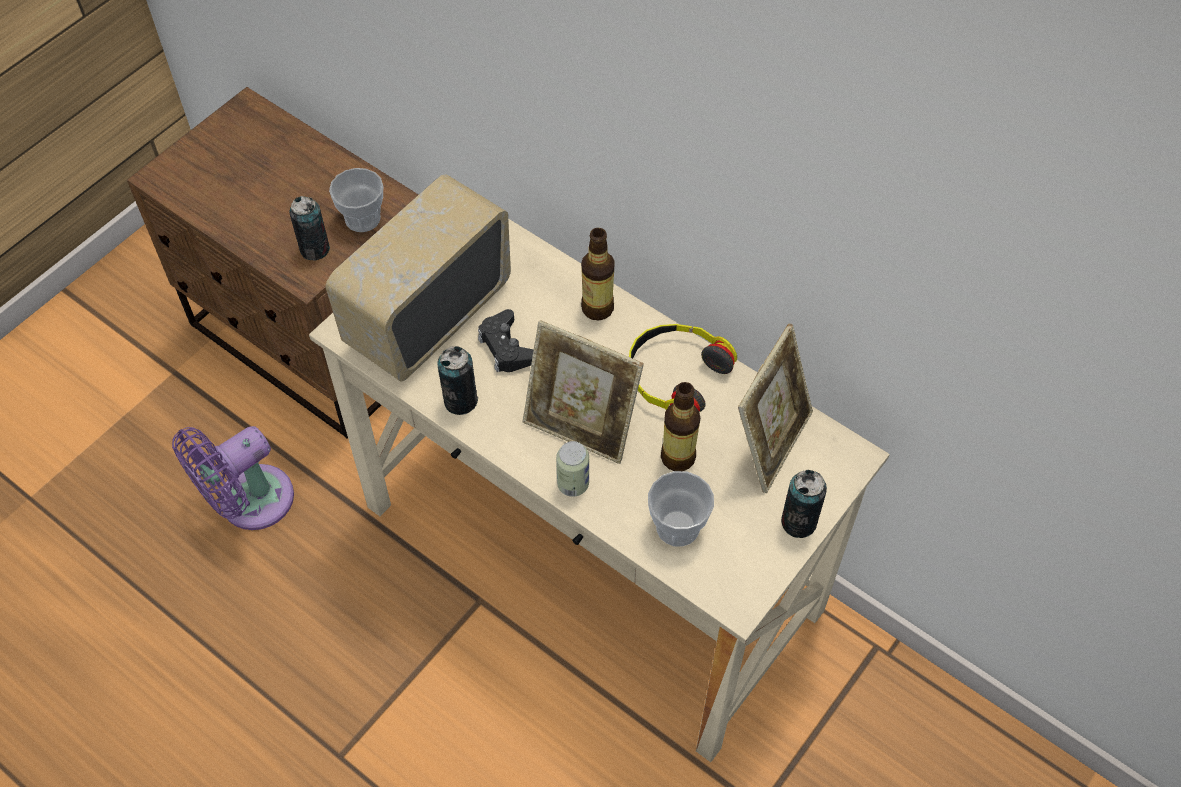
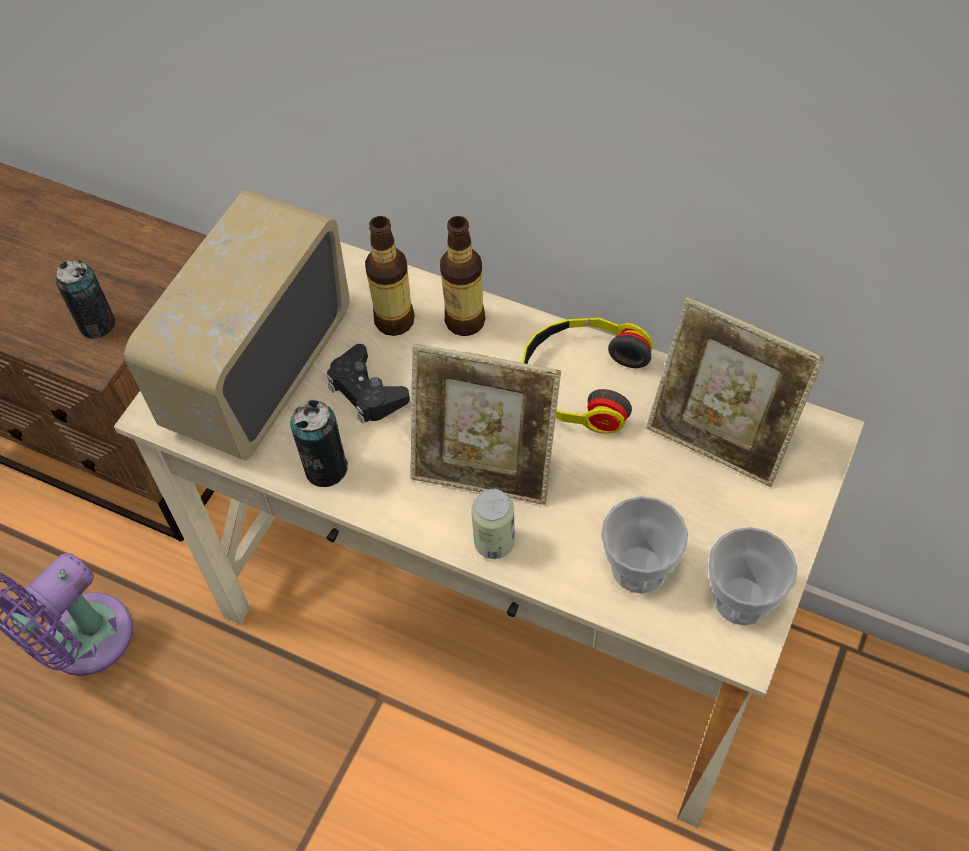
camera: 10 degrees left, 0 degrees up
(362, 218) = (148, 277): cup -> cup (742, 599)
(677, 457) = (613, 481): bottle -> bottle (394, 321)
(770, 442) = (719, 438): picture frame -> picture frame turned 105 degrees clockwise
(798, 522) = (784, 529): can -> none

